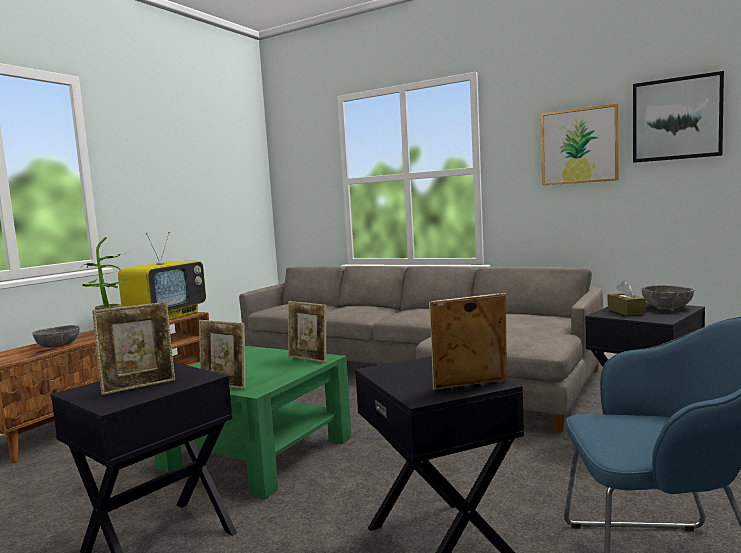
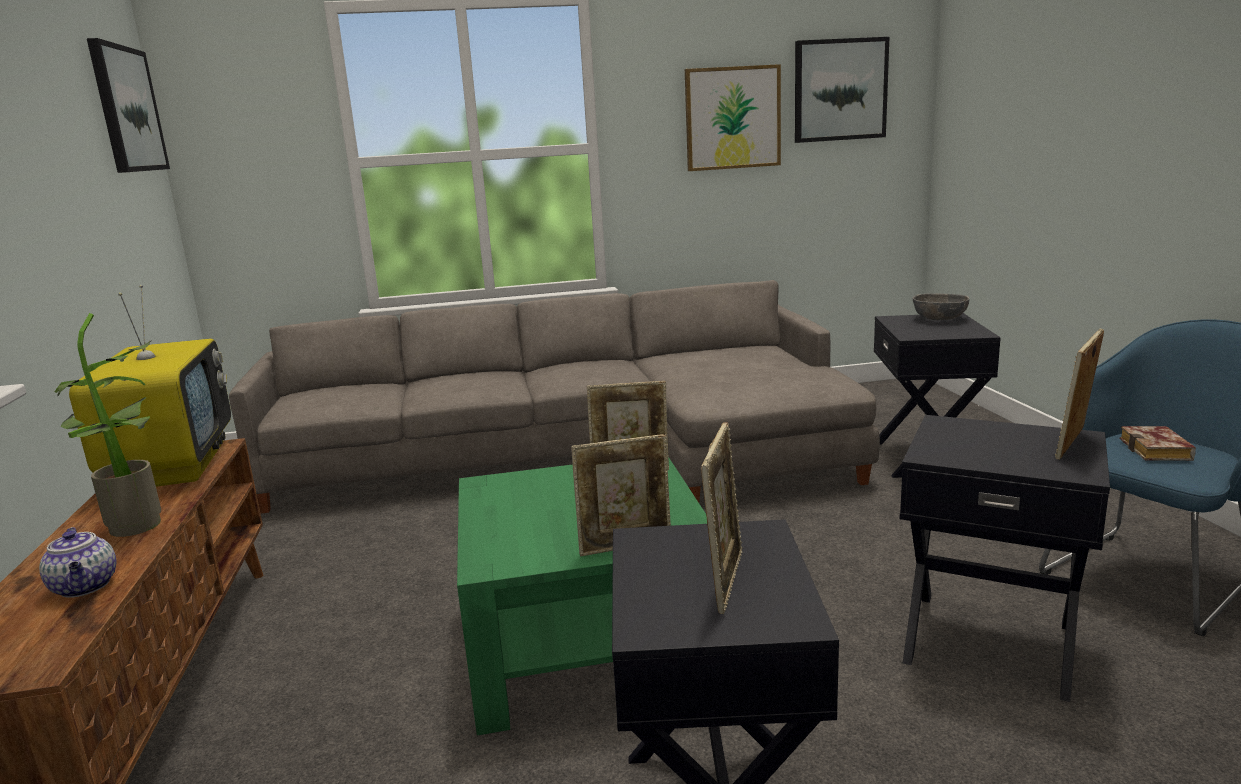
camera: 40 degrees left, 10 degrees up
(58, 346) = (85, 587): grey bowl -> teapot
(241, 156) = (127, 109): none -> picture
(626, 311) = (921, 329): brown tissue box -> none
(643, 431) = (1158, 451): none -> book

